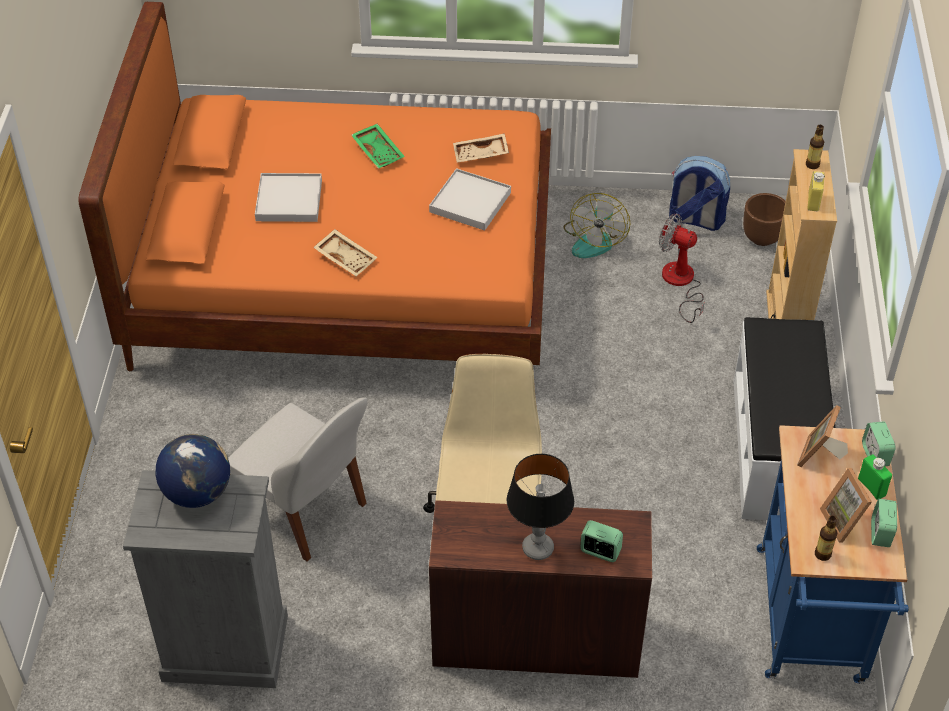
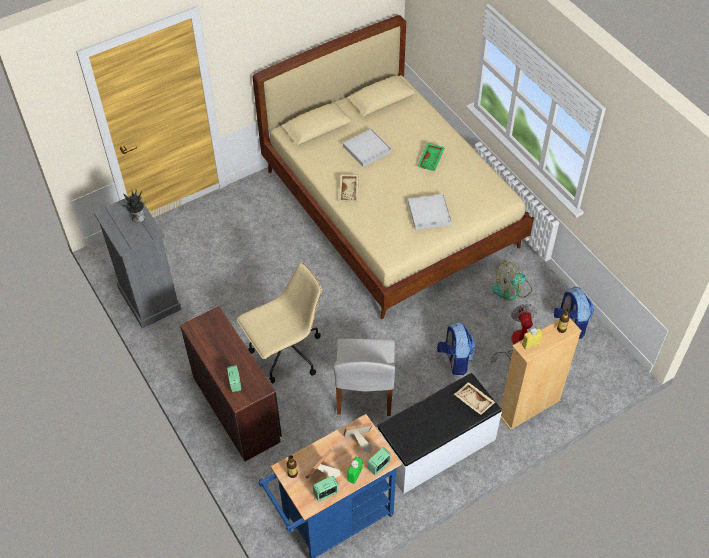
camera: 55 degrees right, 5 degrees up
(197, 492) = (137, 217): globe -> potted plant
(305, 511) = (241, 280): white chair -> white chair (364, 393)
(345, 278) = (391, 210): orange bed -> beige bed
(481, 155) = (467, 198): beige tray -> beige tray (473, 401)
(538, 548) = (219, 358): table lamp -> none
(655, 354) = (455, 360): none -> backpack
(762, 237) = (587, 362): brown planter -> none

